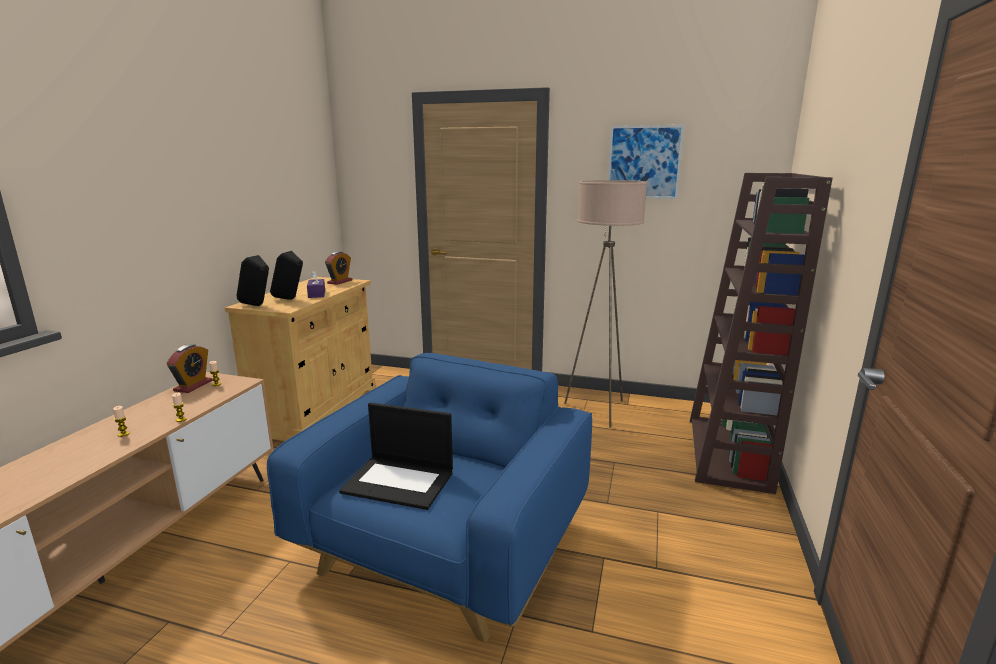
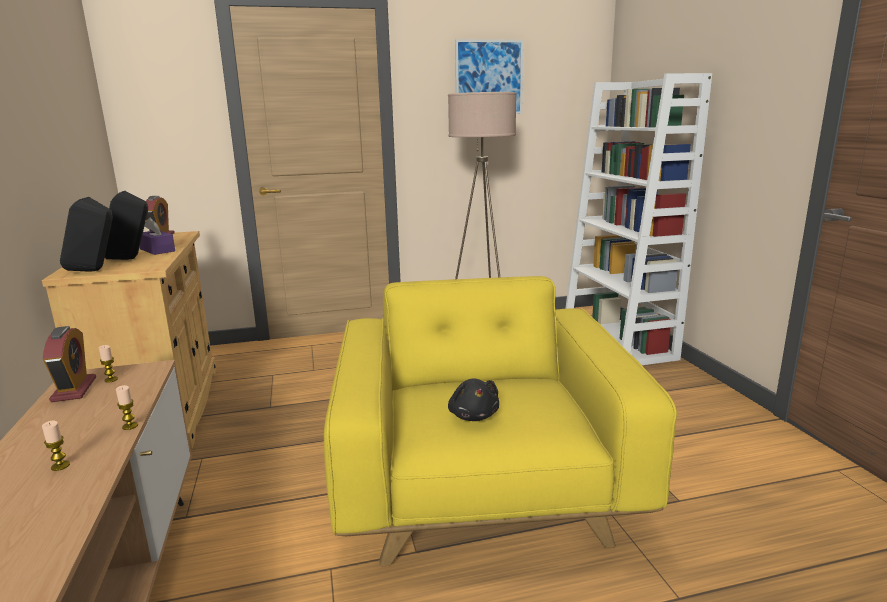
camera: 30 degrees left, 0 degrees up
(400, 482) = (473, 415): laptop -> black plush toy
(445, 545) = (482, 486): blue armchair -> yellow armchair
(729, 454) = (618, 341): brown bookcase -> white bookcase

